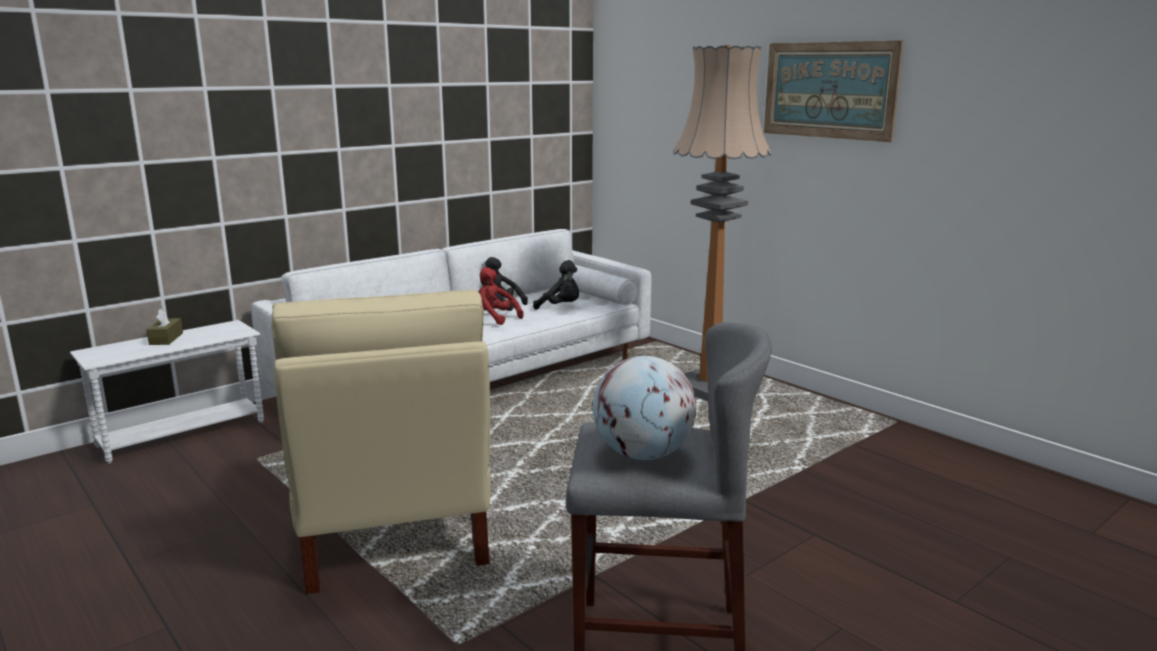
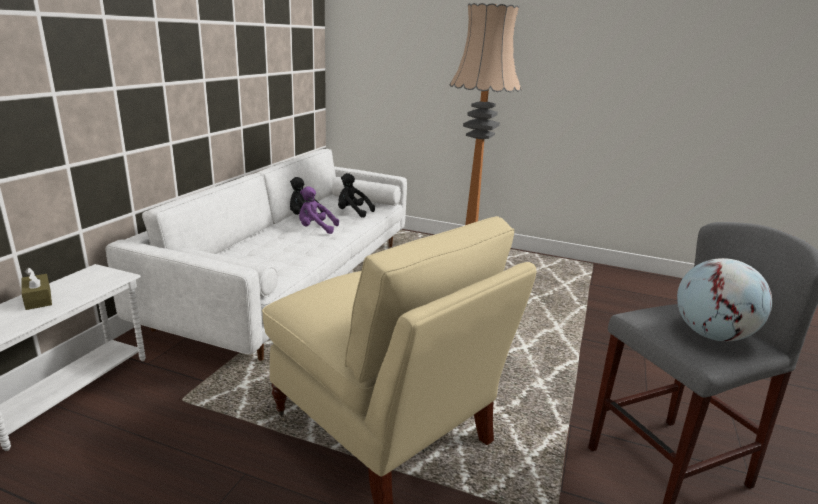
camera: 30 degrees left, 5 degrees up
(493, 319) = (315, 229): red plush toy -> purple plush toy
(560, 307) = (352, 212): black plush toy -> black plush toy turned 150 degrees counterclockwise
(829, 90) = (548, 42): picture -> none

